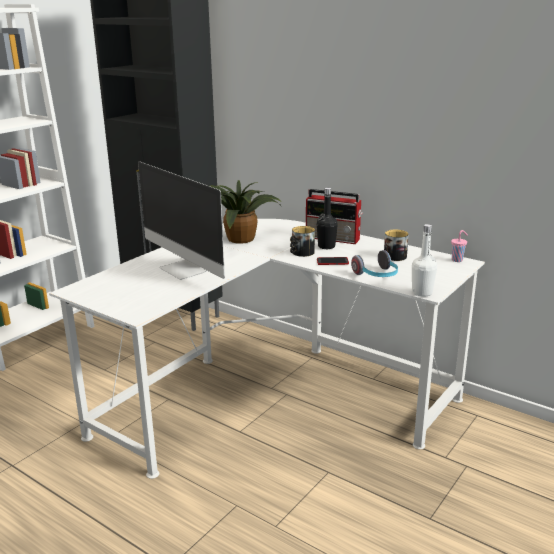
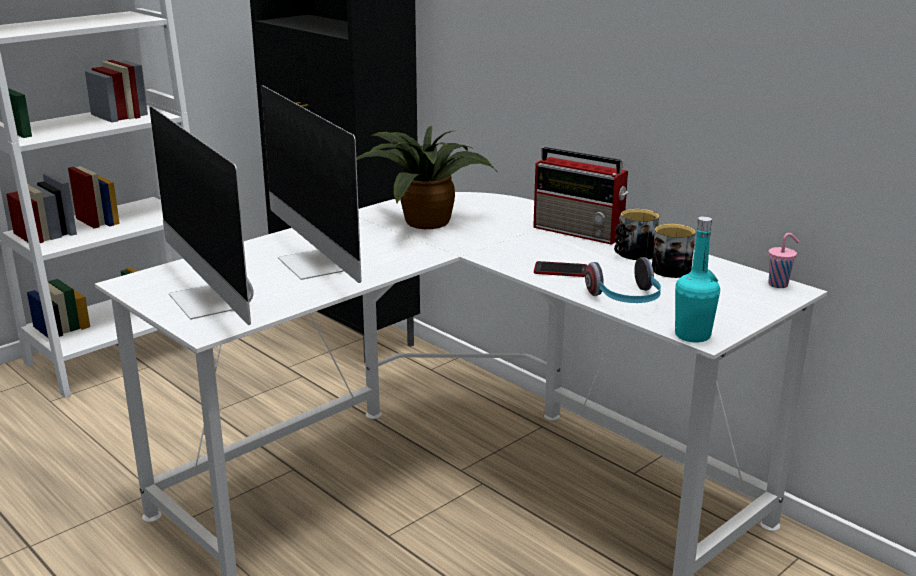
camera: 10 degrees right, 0 degrees up
(131, 297) = (212, 300): none -> monitor
(301, 253) = (514, 252): mug -> mug (632, 254)
(326, 246) = (561, 245): black bottle -> none
(422, 292) = (692, 335): white bottle -> turquoise bottle

